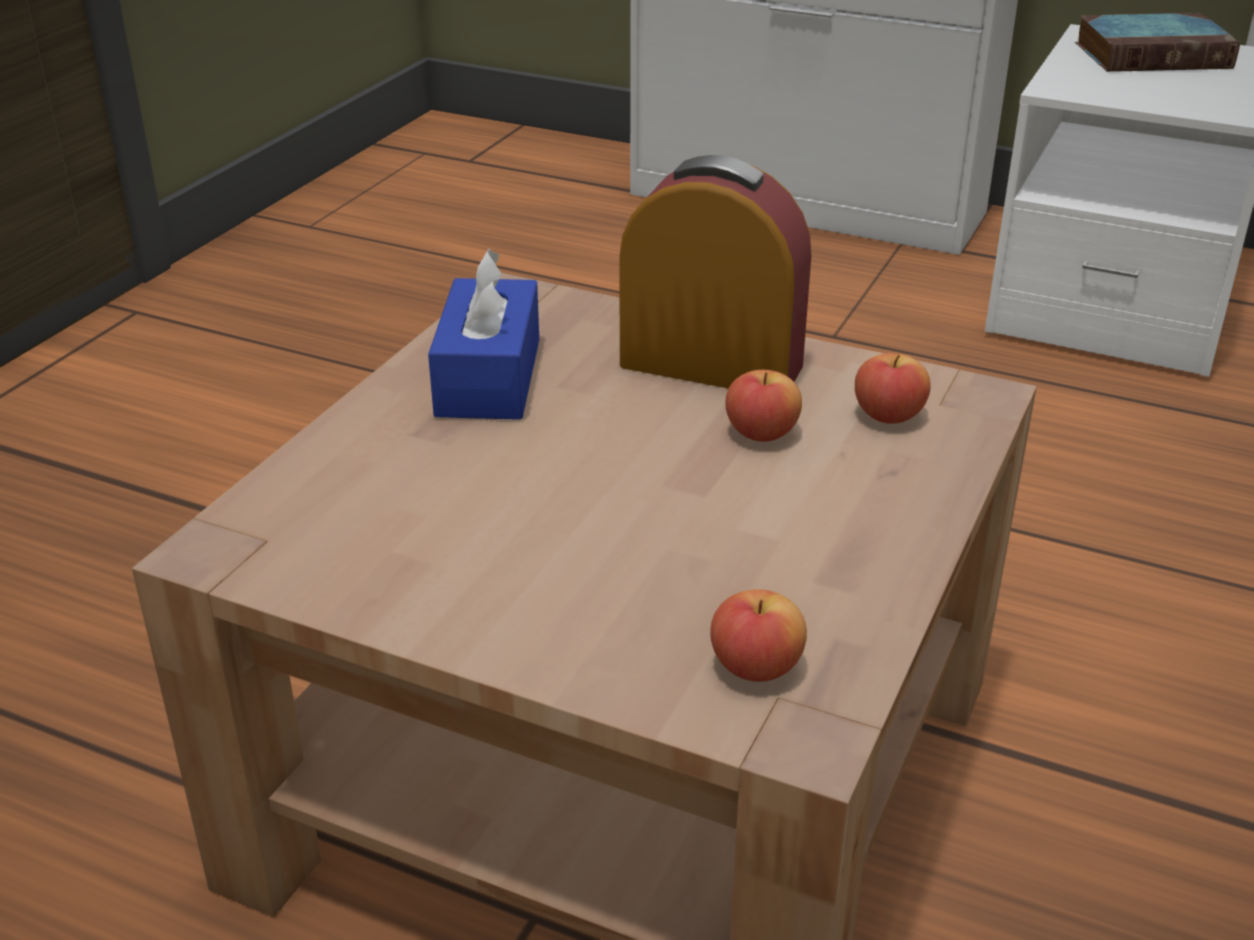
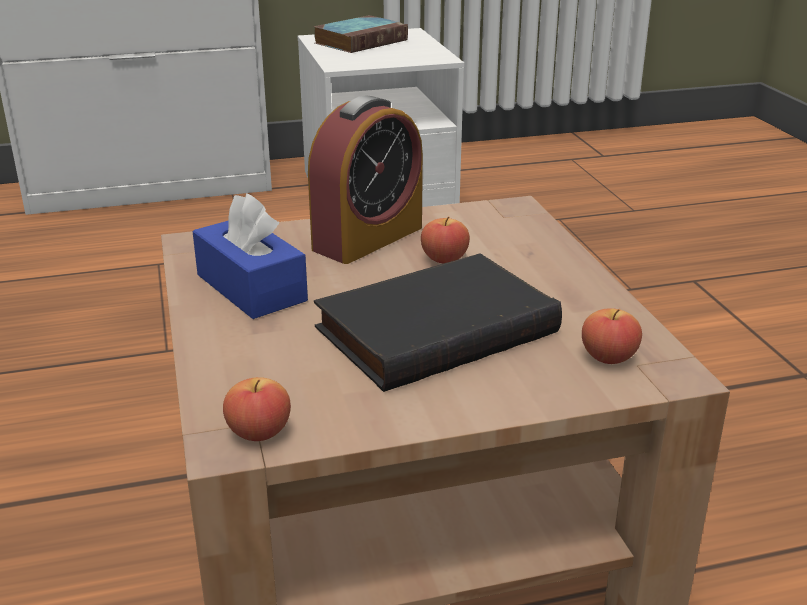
camera: 40 degrees left, 5 degrees down
(606, 520) = (435, 328): none -> black book
(711, 365) = (368, 238): alarm clock -> alarm clock turned 150 degrees clockwise
(888, 415) = (490, 230): apple -> apple (259, 432)

